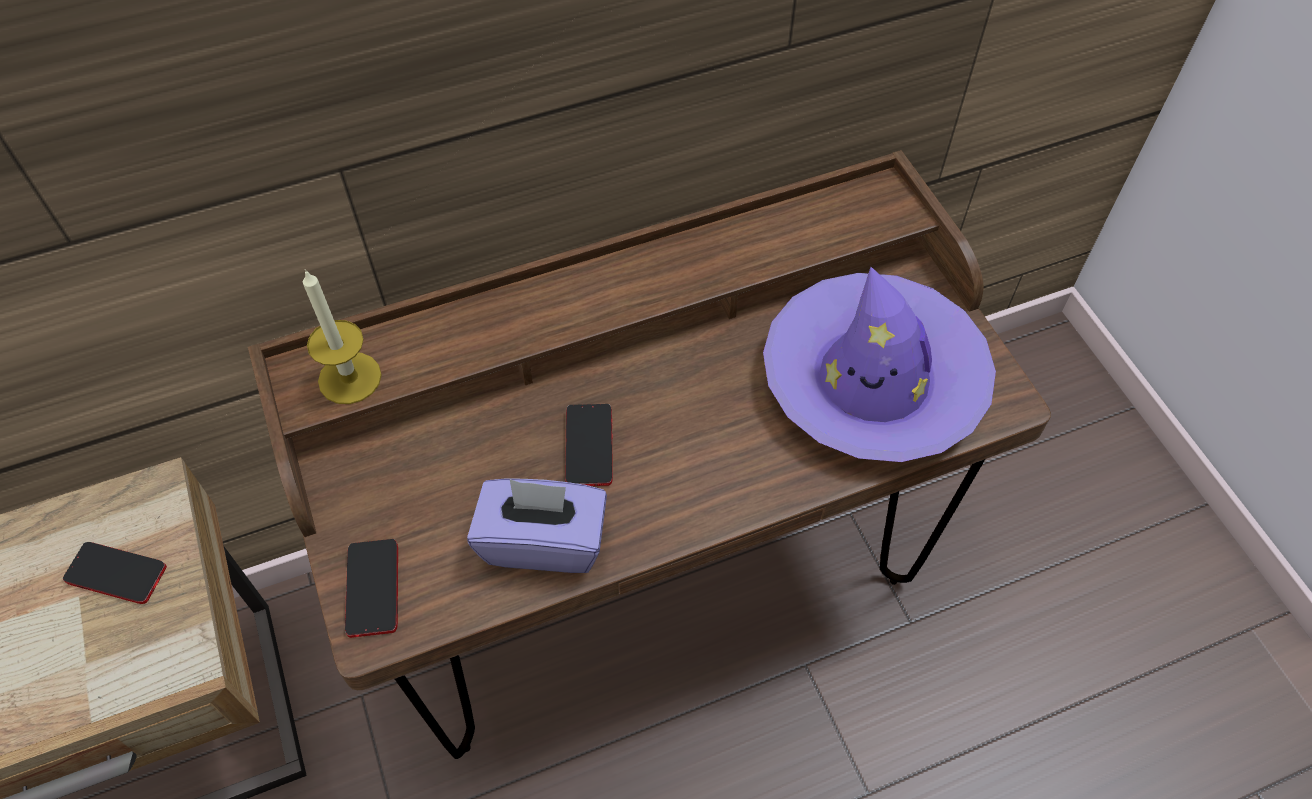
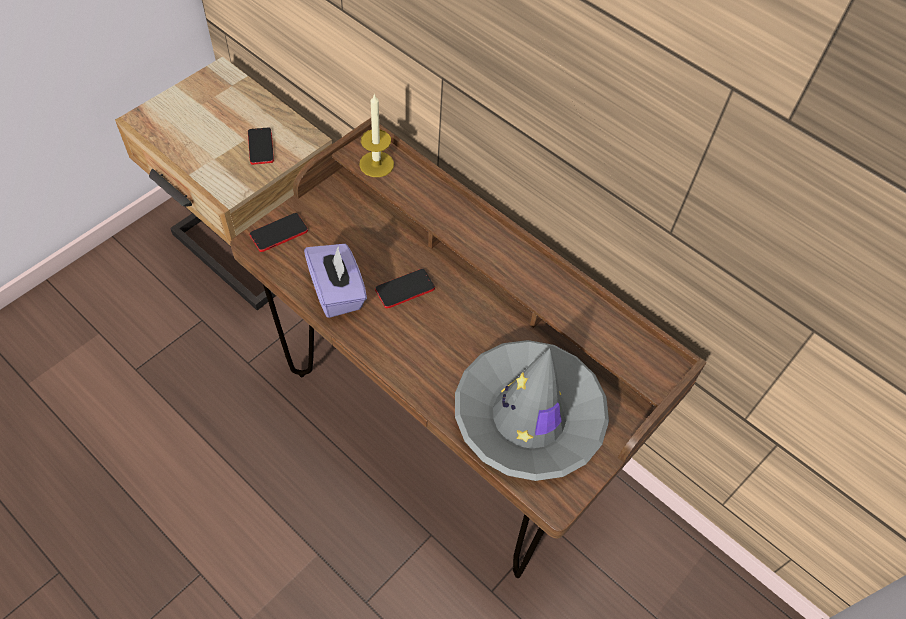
camera: 60 degrees right, 0 degrees up
(873, 380) = (529, 417): purple hat -> grey hat

